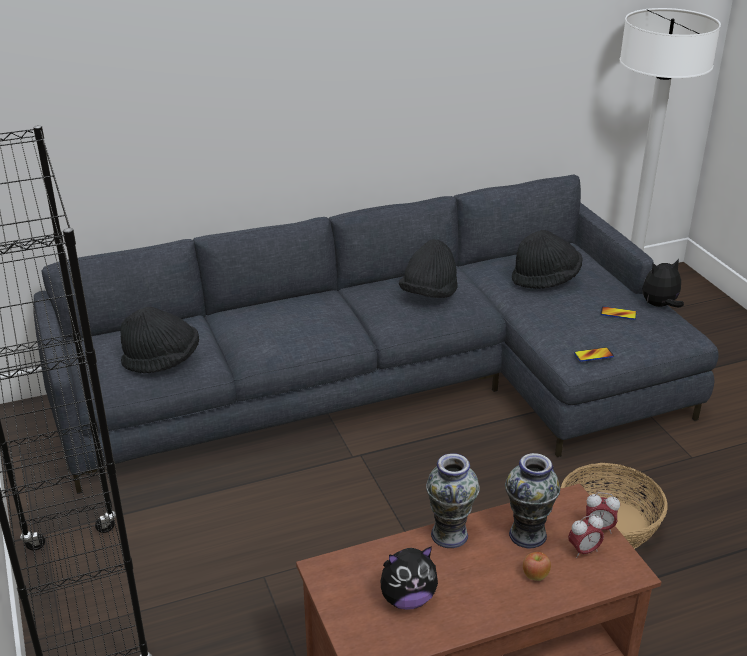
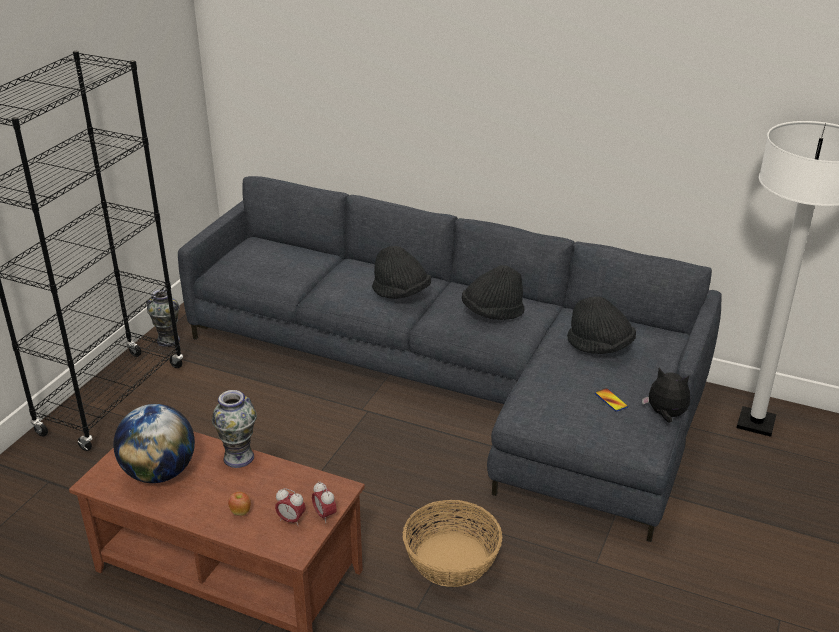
camera: 45 degrees right, 0 degrees up
(162, 361) = (266, 270): black hat -> black hat (401, 293)
(407, 599) = (159, 473): plush toy -> globe
(528, 535) = (278, 488): vase -> vase (168, 340)
(593, 355) = (537, 417): phone -> none

